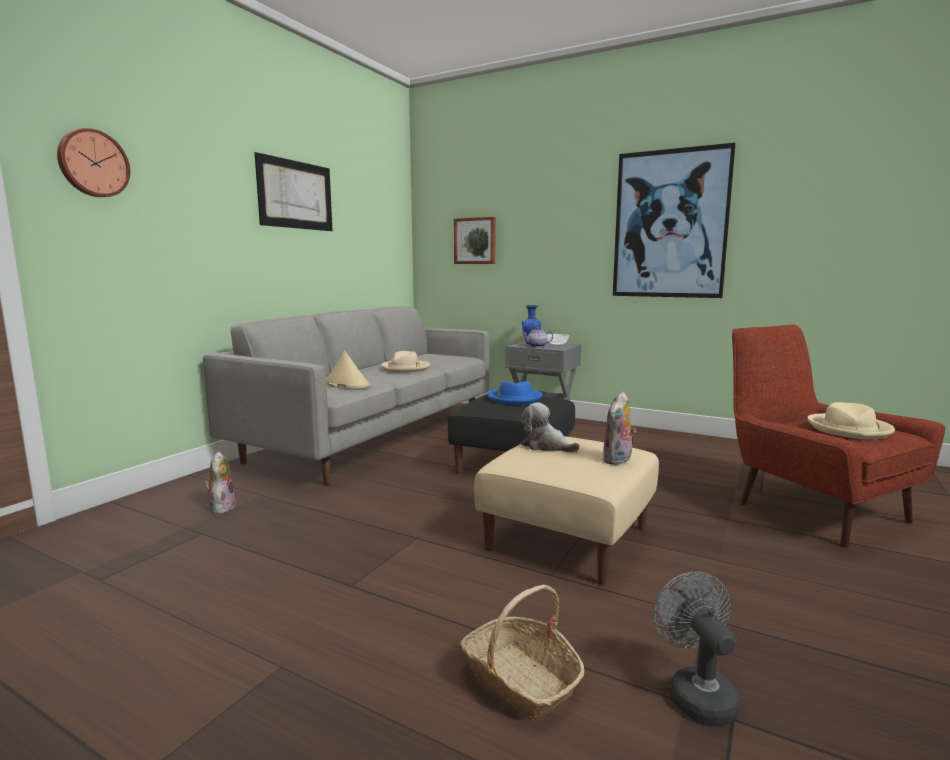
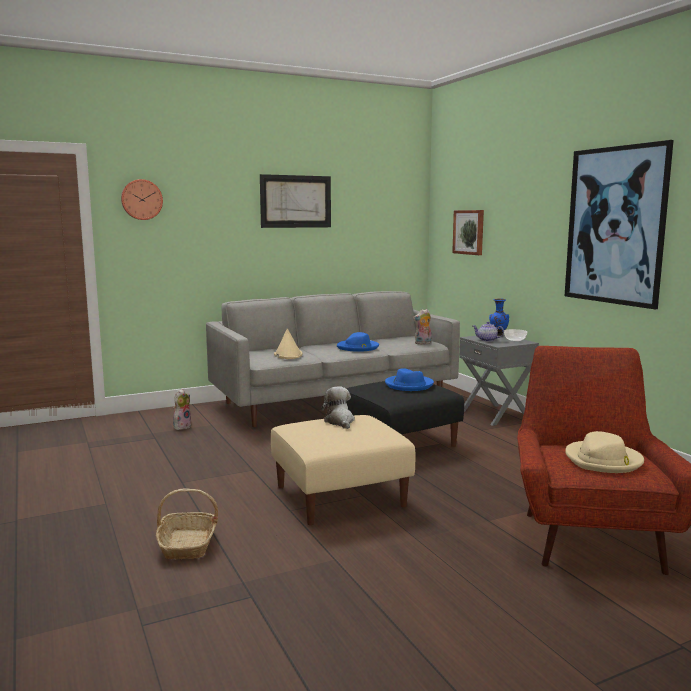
camera: 35 degrees right, 0 degrees up
(405, 368) = (358, 347): beige hat -> blue hat
(618, 460) = (362, 440): plush toy -> plush toy (423, 343)
(696, 692) = (256, 581): grey fan -> none

